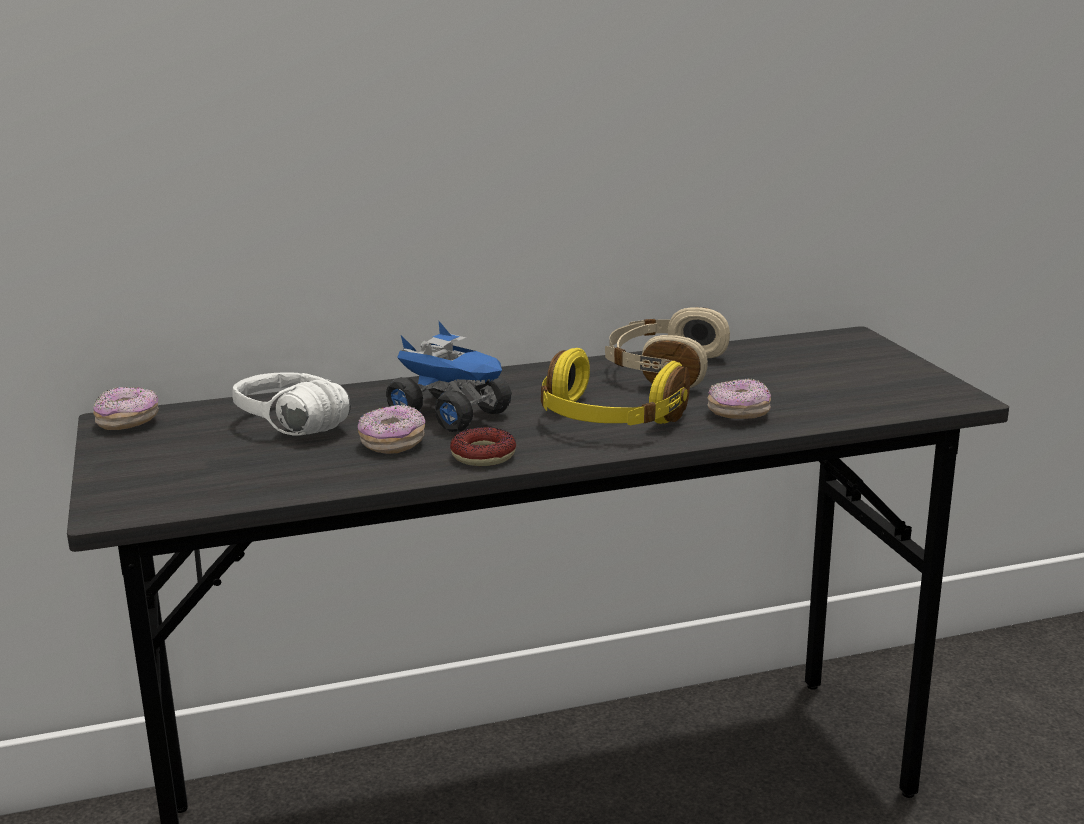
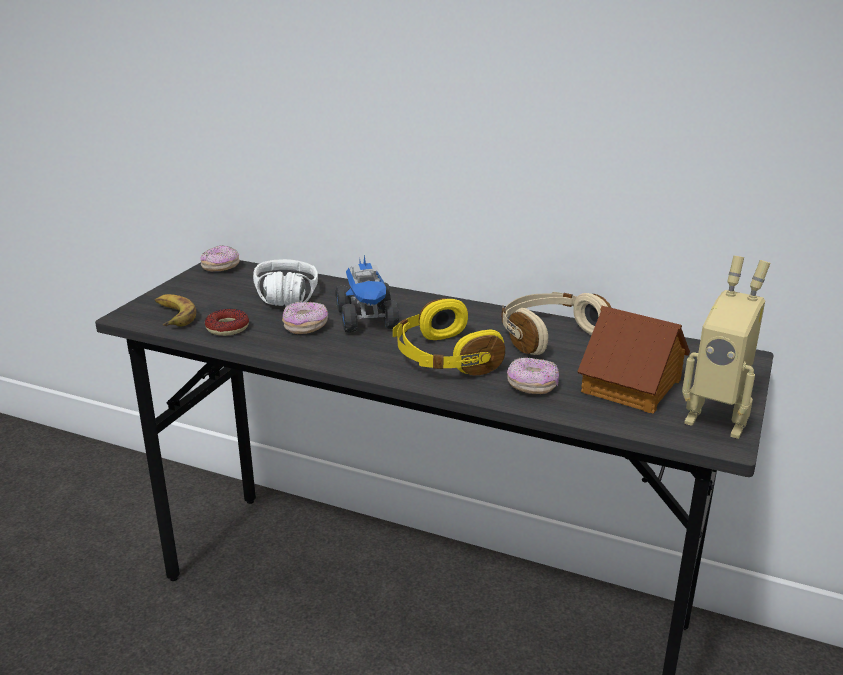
camera: 40 degrees right, 5 degrees up
(182, 490) = (172, 316): none -> banana
(483, 455) = (333, 353): donut -> donut (227, 328)
(817, 384) = (633, 386): none -> toy house
(925, 385) = (718, 419): none -> toy robot

